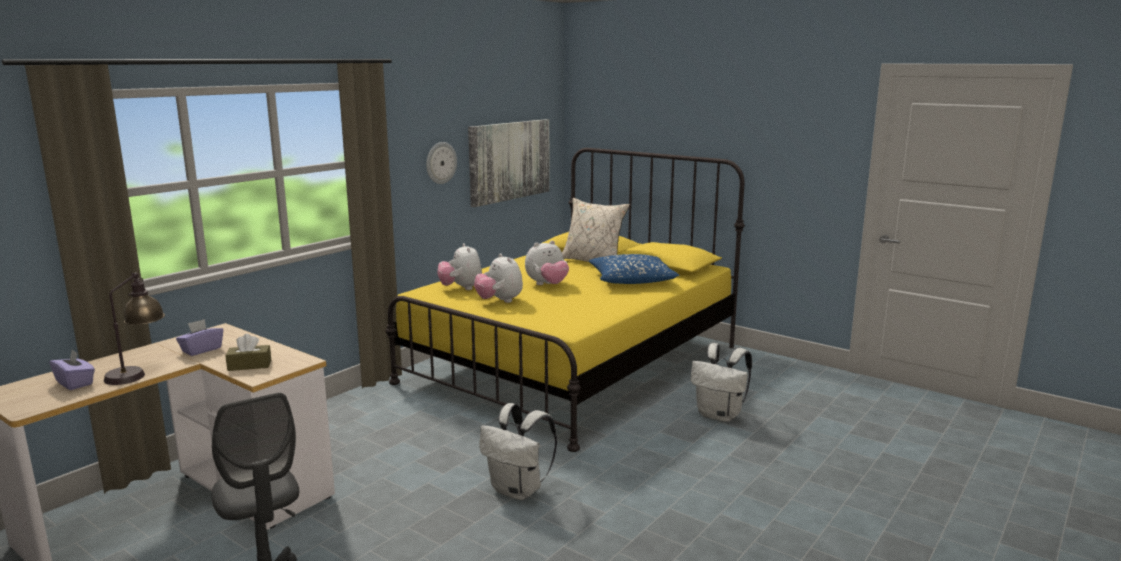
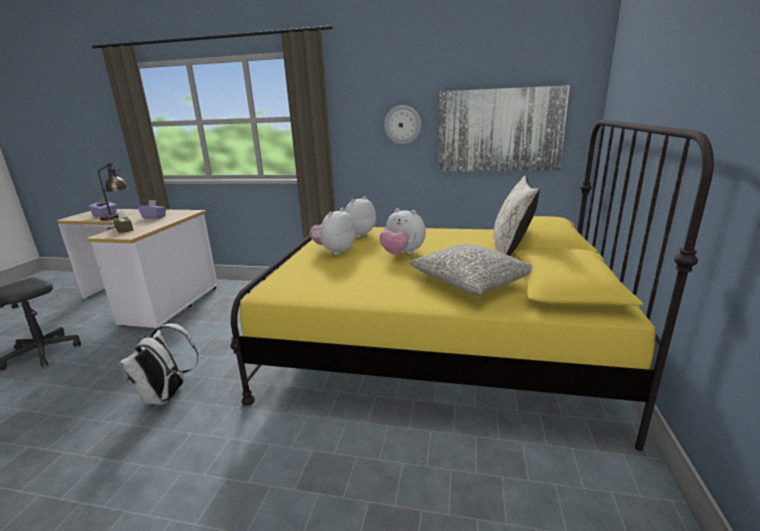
camera: 65 degrees right, 5 degrees up
(632, 280) = (472, 281): blue pillow -> grey pillow
(720, 415) = (389, 497): white backpack -> none

